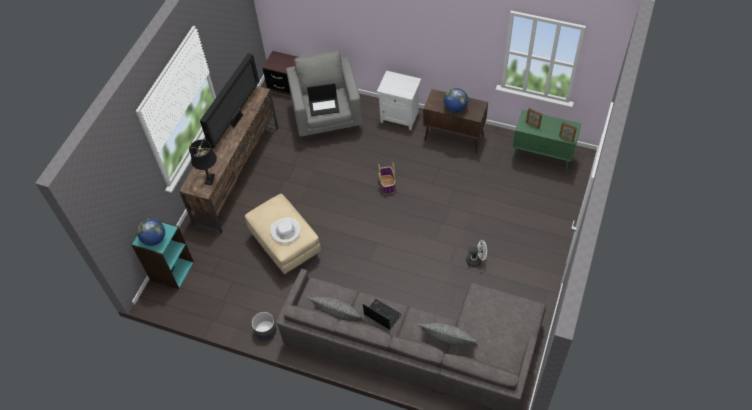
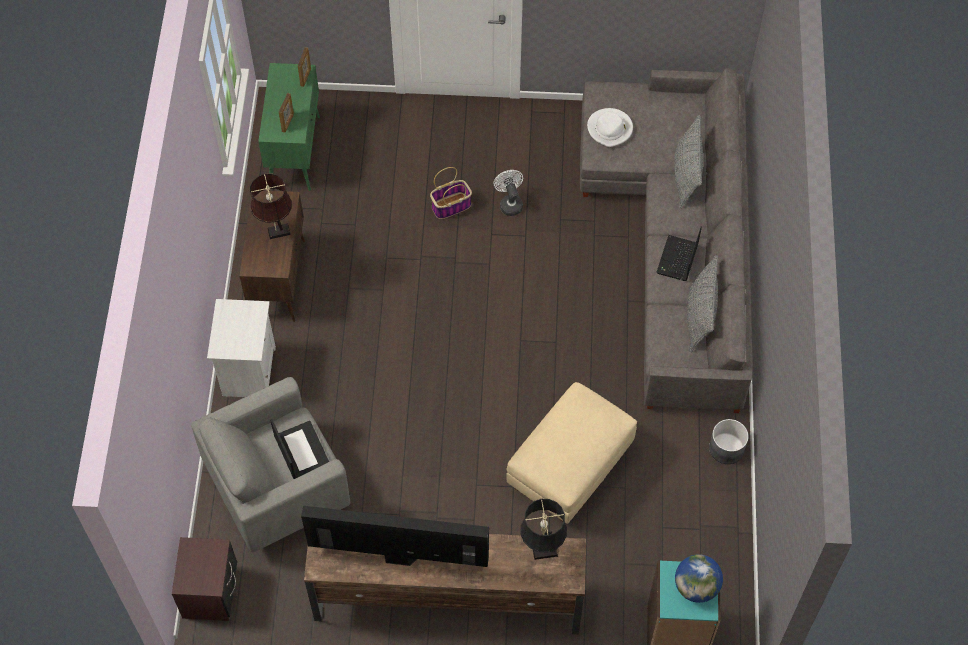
camera: 110 degrees left, 5 degrees up
(285, 231) = (586, 425): white hat -> white hat (610, 129)
(387, 184) = (403, 353): basket -> basket (451, 205)
(455, 108) = (276, 232): globe -> brown table lamp

